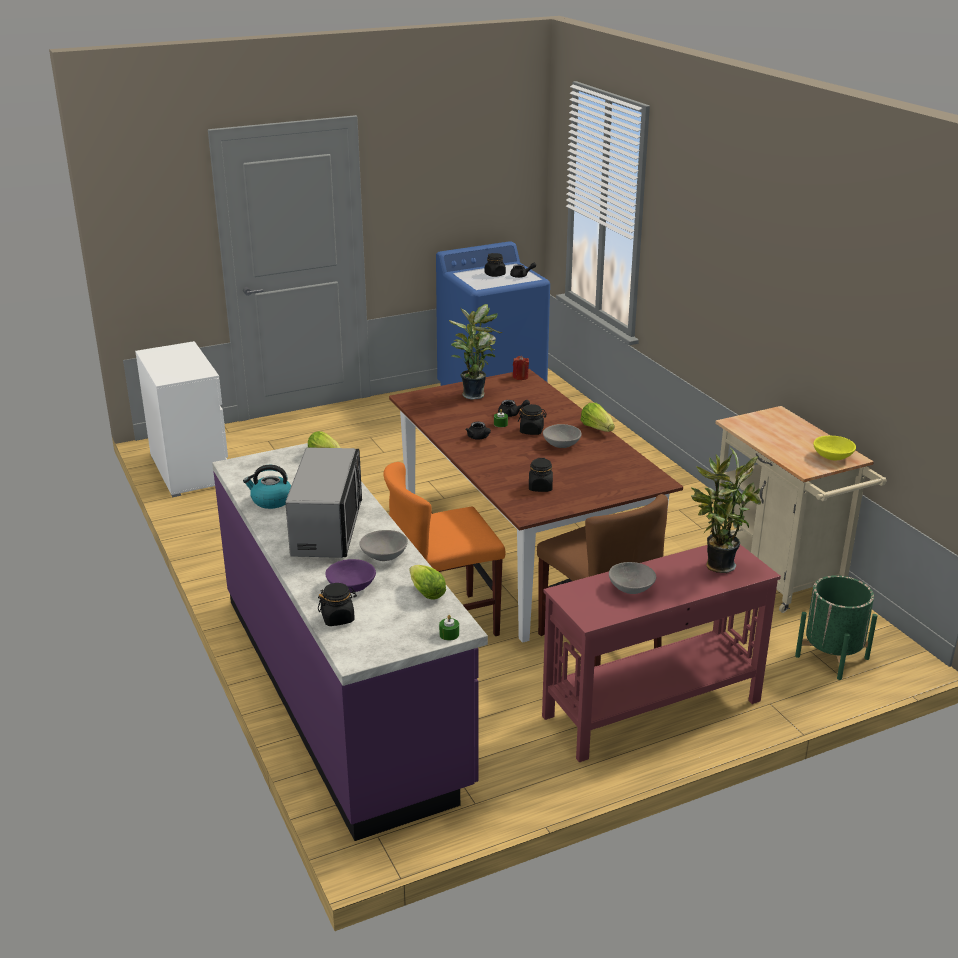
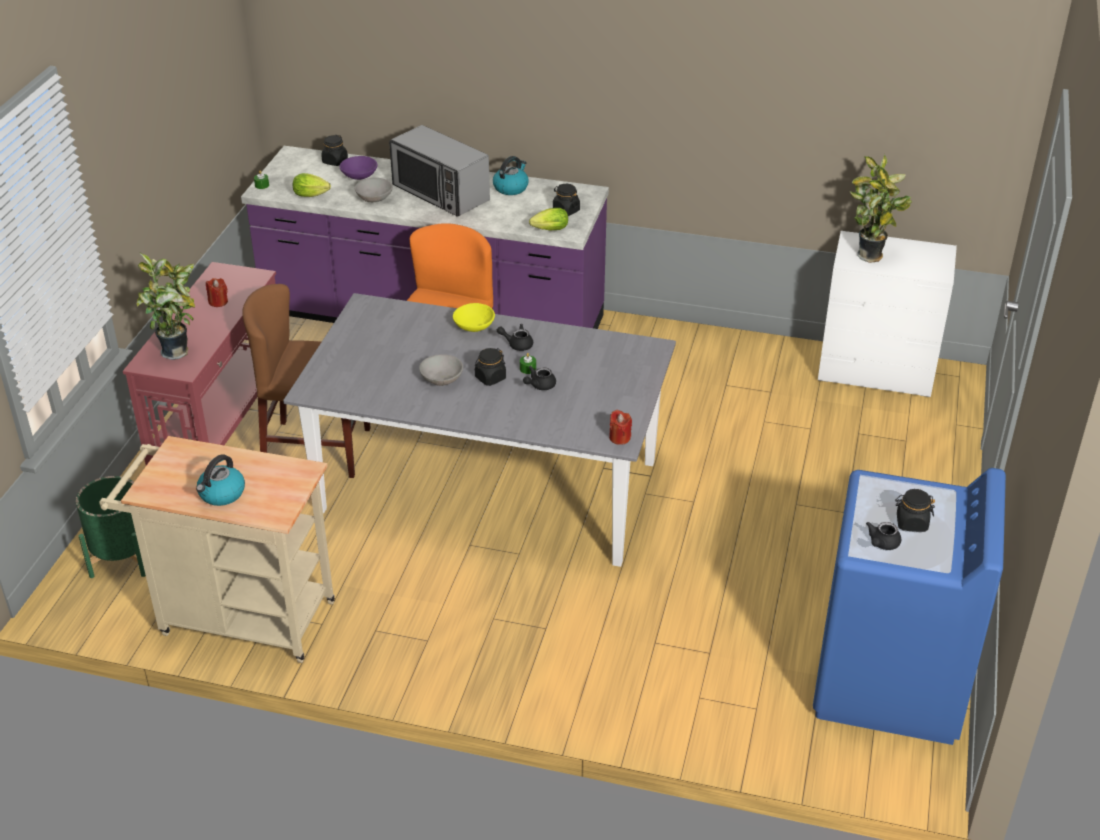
camera: 130 degrees right, 10 degrees up
(474, 394) = (613, 387): potted plant -> potted plant (871, 257)
(524, 552) = (487, 487): brown dining table -> grey dining table
(540, 487) = (390, 329): black jar -> black jar (566, 210)
(597, 428) = (442, 417): lettuce -> none
(631, 588) = (218, 302): grey bowl -> red candle
(802, 435) = (221, 494): none -> kettle
(832, 457) = (165, 480): yellow bowl -> yellow bowl (474, 327)

